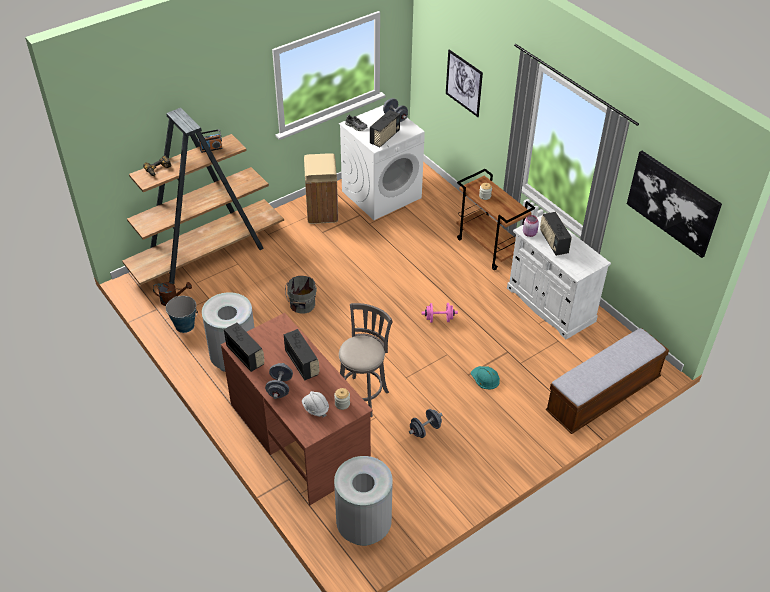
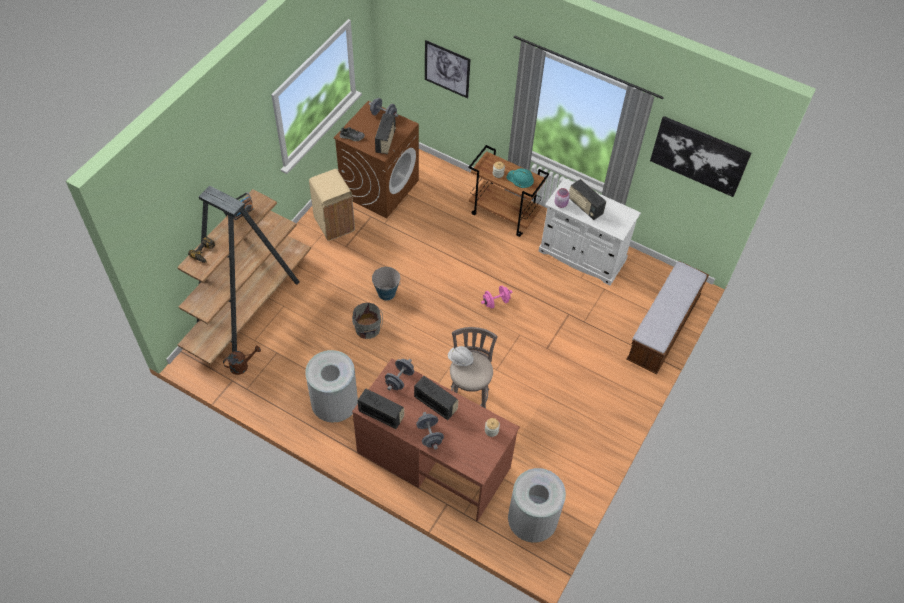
camera: 25 degrees left, 10 degrees up
(184, 325) = (269, 388): bucket -> bucket (386, 293)
(315, 408) = (471, 443): white hard hat -> white hard hat (460, 359)
(381, 194) = (380, 187): white washing machine -> brown washing machine
(425, 429) = (537, 413): grey dumbbell -> grey dumbbell (399, 379)
(485, 378) = (562, 346): turquoise hard hat -> turquoise hard hat (520, 179)

